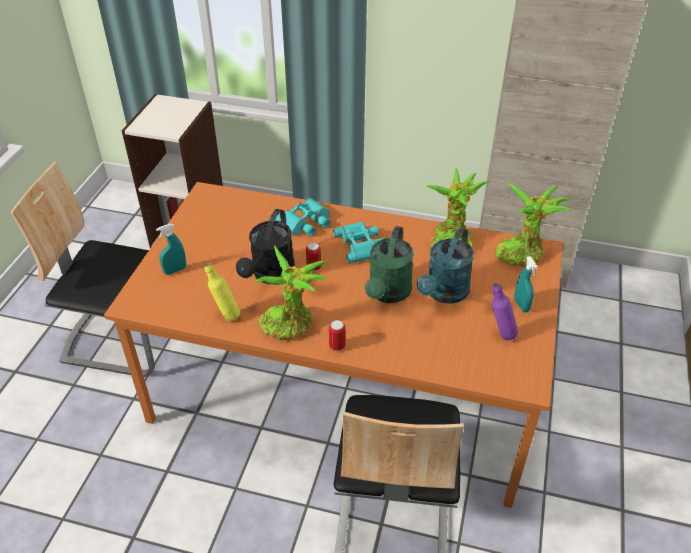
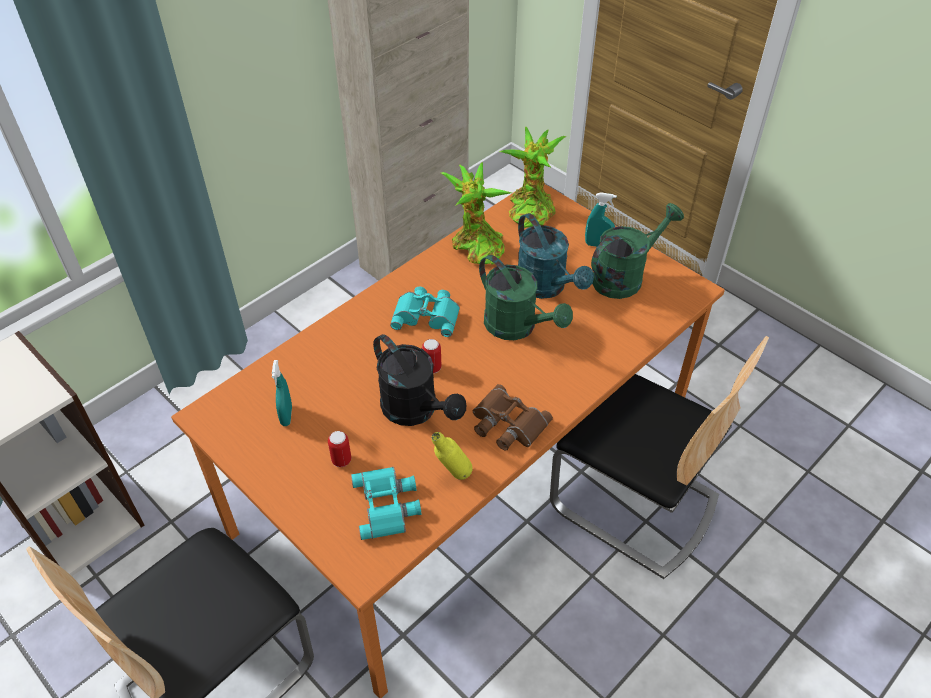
camera: 60 degrees left, 5 degrees up
(175, 270) = (335, 500): turquoise spray bottle -> turquoise spray bottle (286, 415)
(290, 324) = (507, 424): potted plant -> brown binoculars
(306, 222) = (351, 343): turquoise binoculars -> turquoise binoculars (387, 505)
(337, 346) = (565, 399): can -> can (341, 460)
(500, 334) = (624, 276): purple bottle -> green watering can

